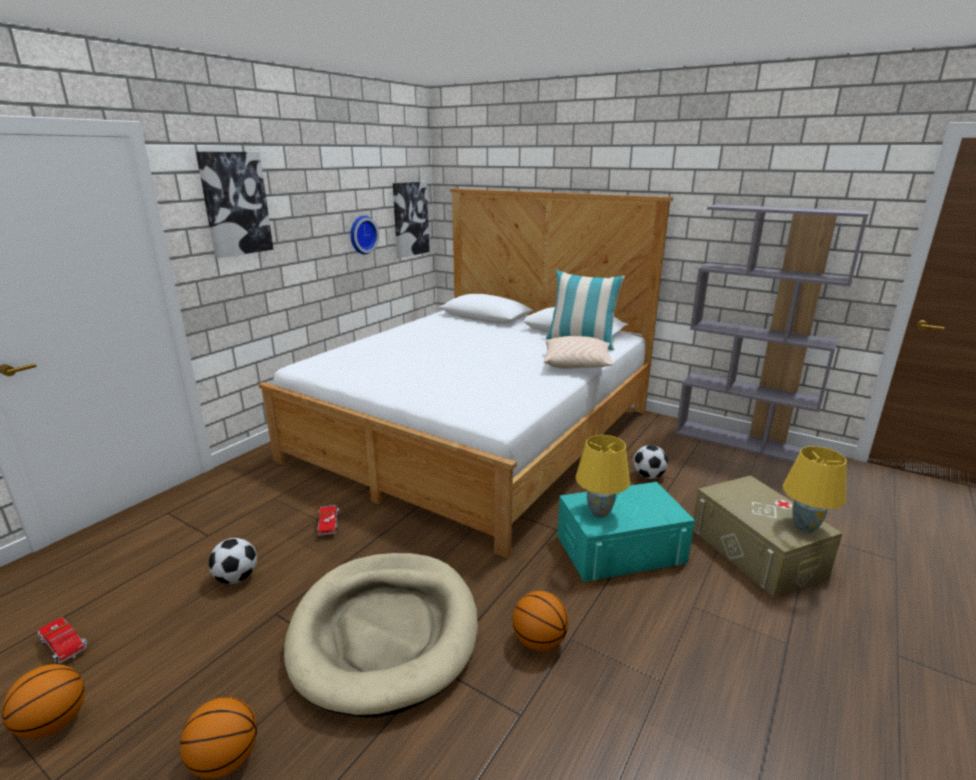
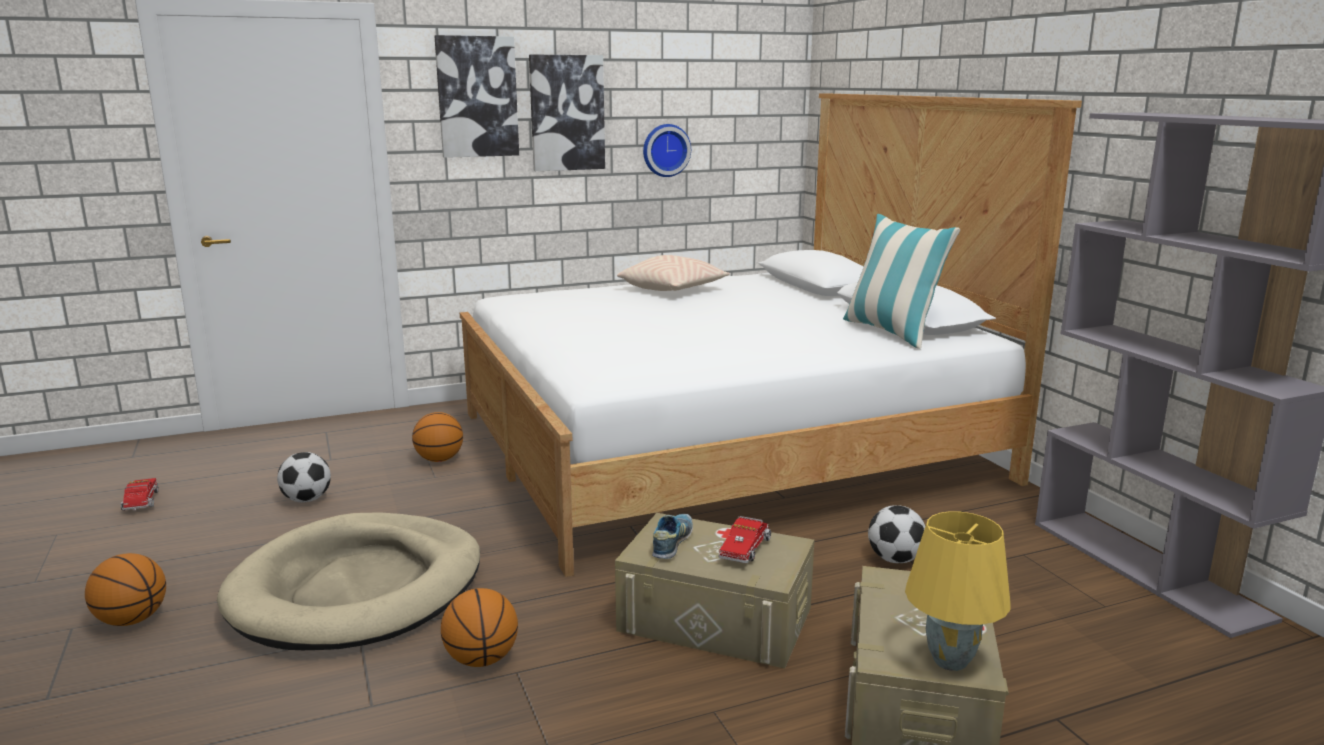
camera: 35 degrees right, 5 degrees down
(54, 723) = (78, 547): basketball -> basketball (439, 459)
(328, 524) = (438, 483): toy truck -> toy truck (745, 549)
(410, 219) = (757, 135): picture -> picture (567, 113)
(577, 364) = (824, 353): beige pillow -> beige pillow (673, 290)
(599, 513) = (672, 543): yellow table lamp -> shoe
(620, 549) = (715, 619): turquoise storage box -> beige storage box

